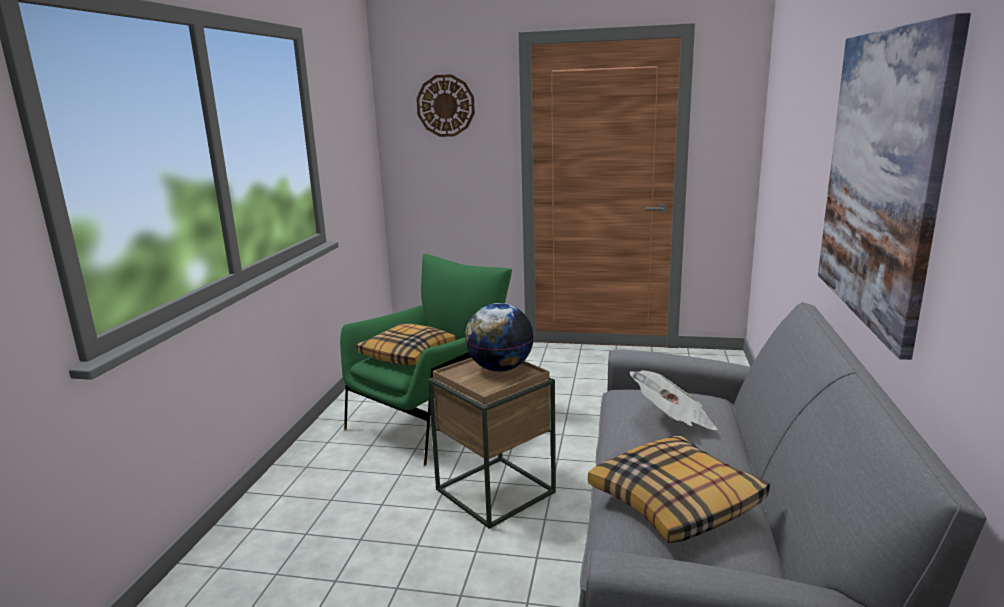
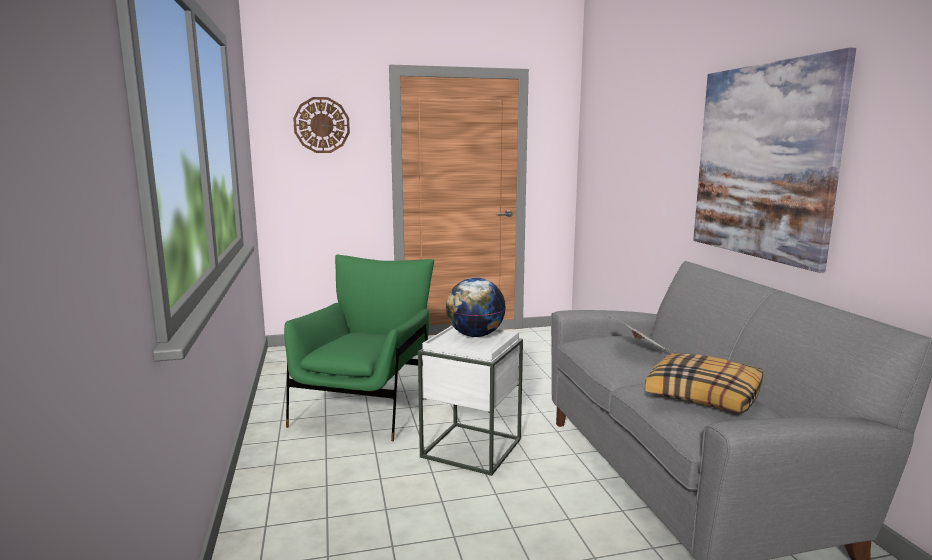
camera: 25 degrees left, 5 degrees down
(408, 354) = (353, 343): pillow -> none
(495, 491) = (471, 448): brown side table -> white side table

